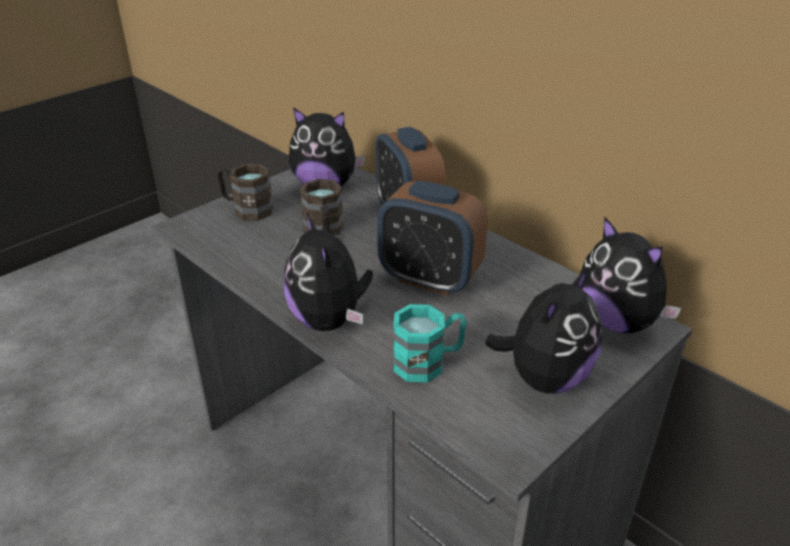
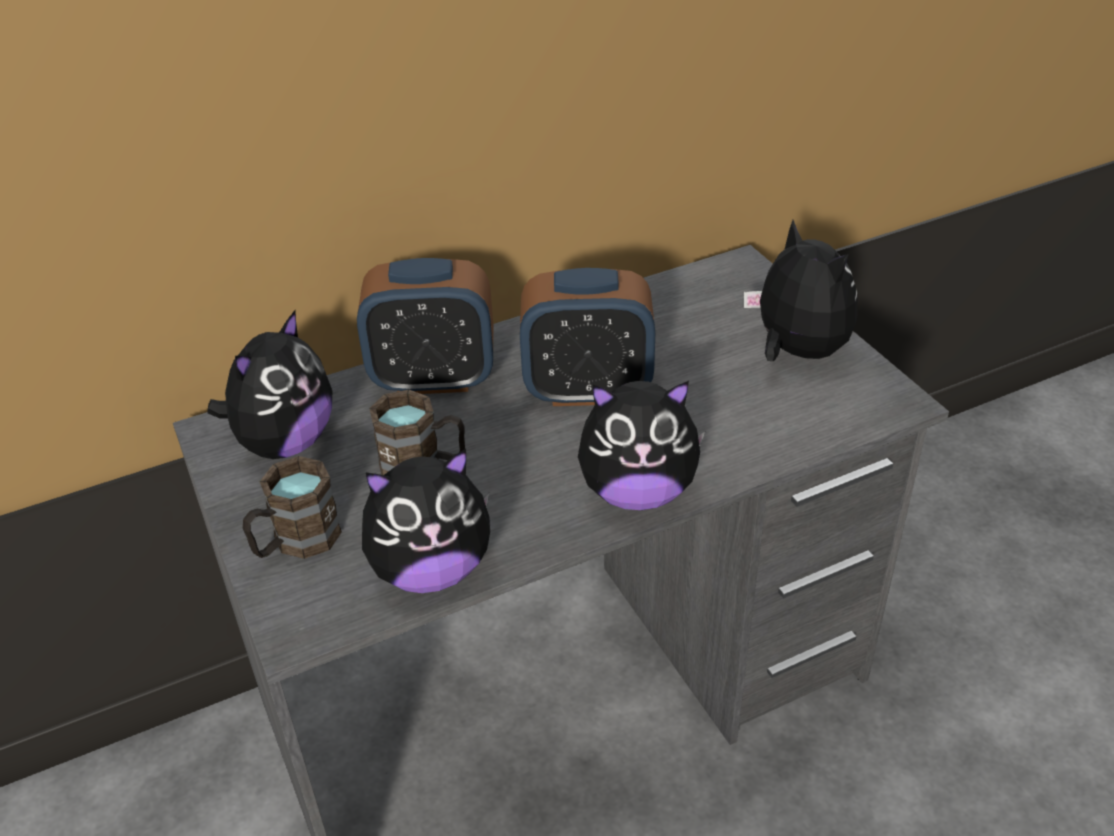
camera: 70 degrees left, 5 degrees up
(429, 279) = (588, 390): alarm clock -> alarm clock turned 45 degrees clockwise
(429, 362) = (747, 425): turquoise mug -> none
(617, 322) = (725, 282): plush toy -> plush toy (431, 570)

